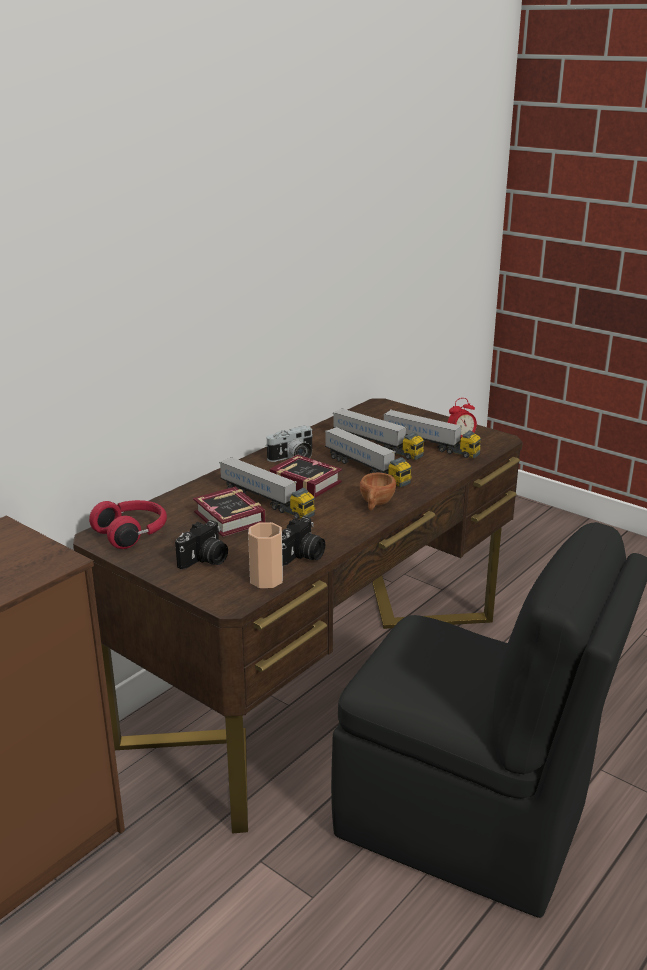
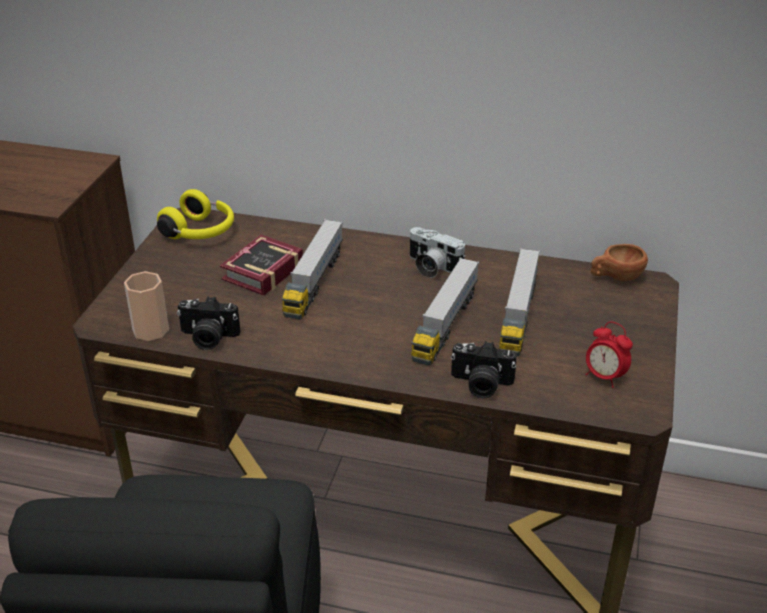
camera: 65 degrees right, 10 degrees up
(133, 533) = (200, 232): red headphones -> yellow headphones
(205, 560) = (171, 285): camera -> camera (480, 384)
(304, 481) = (379, 291): book -> none
(376, 504) = (357, 355): brown cup -> brown cup (616, 277)
(430, 446) = (558, 356): toy truck -> none

